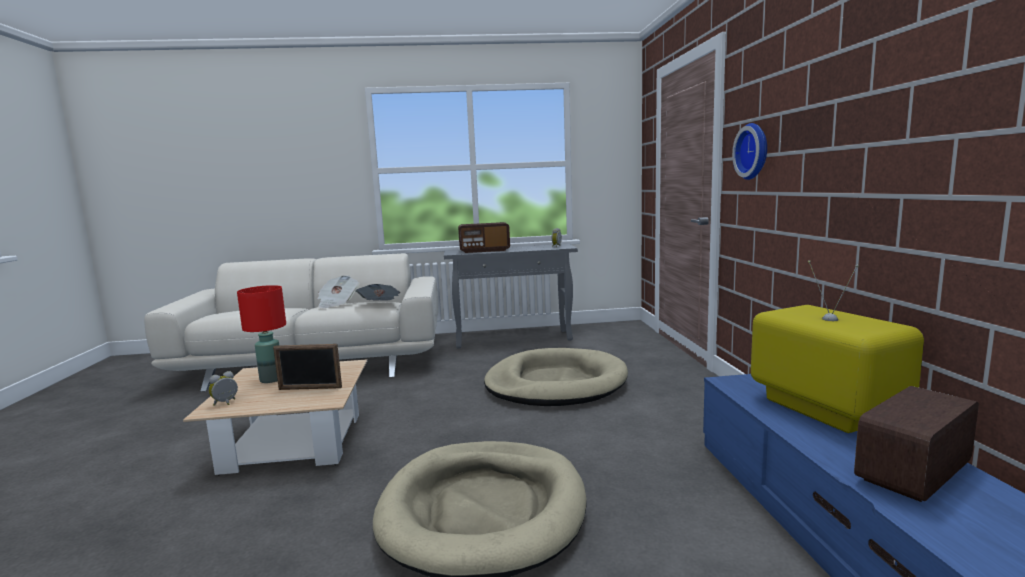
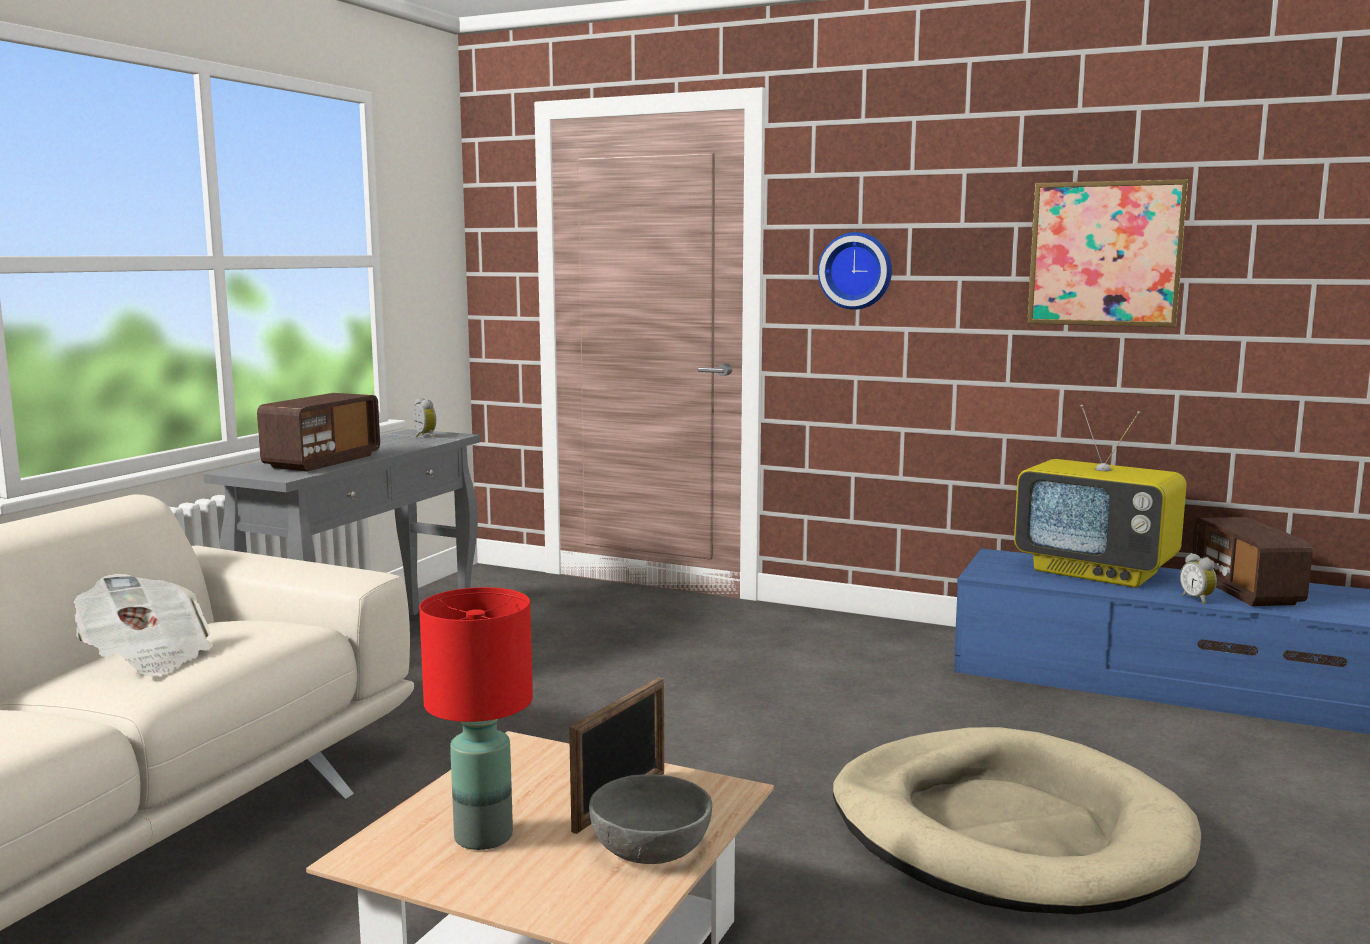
camera: 60 degrees left, 0 degrees up
(226, 403) = (584, 899): alarm clock -> alarm clock (1198, 599)
(272, 402) = (651, 846): none -> grey bowl
(380, 305) = (272, 628): newspaper -> none
(555, 384) = (645, 683): beige dog bed -> none
(822, 409) = (1097, 572): television -> television turned 150 degrees counterclockwise
(888, 117) = (1105, 254): none -> picture

